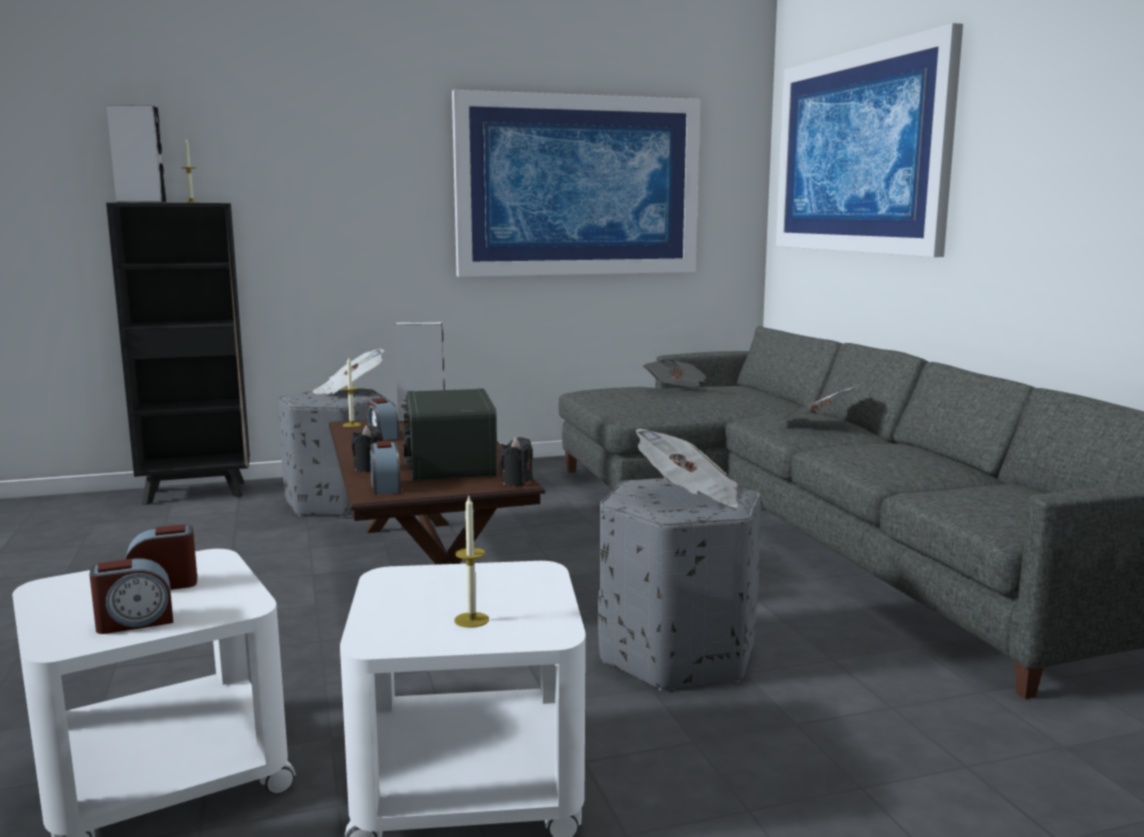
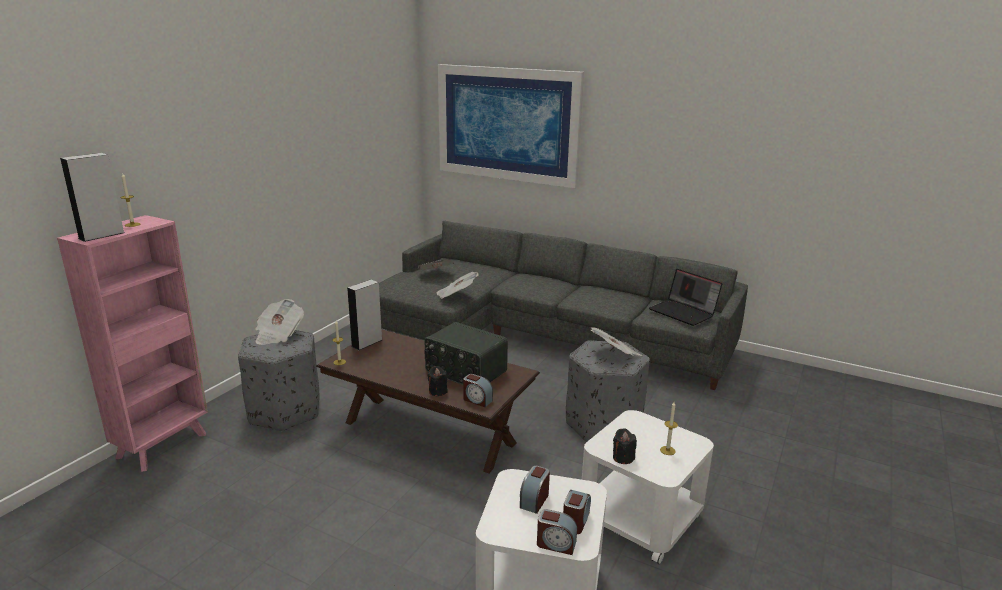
camera: 45 degrees left, 10 degrees up
(197, 493) = (164, 445): black bookcase -> pink bookcase
(383, 435) = (380, 364): alarm clock -> alarm clock (556, 544)
(517, 482) = (522, 372): black candle -> black candle (623, 458)
(578, 186) = (341, 151): picture -> none
(814, 425) = (542, 284): newspaper -> newspaper (456, 295)
(1013, 501) = (684, 312): none -> laptop

